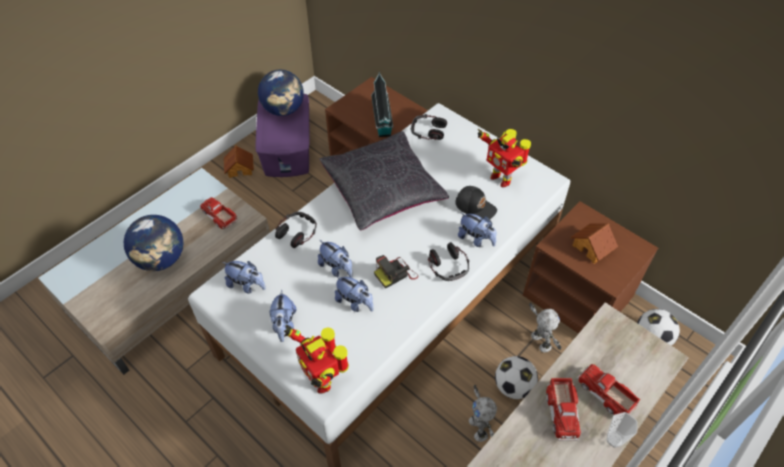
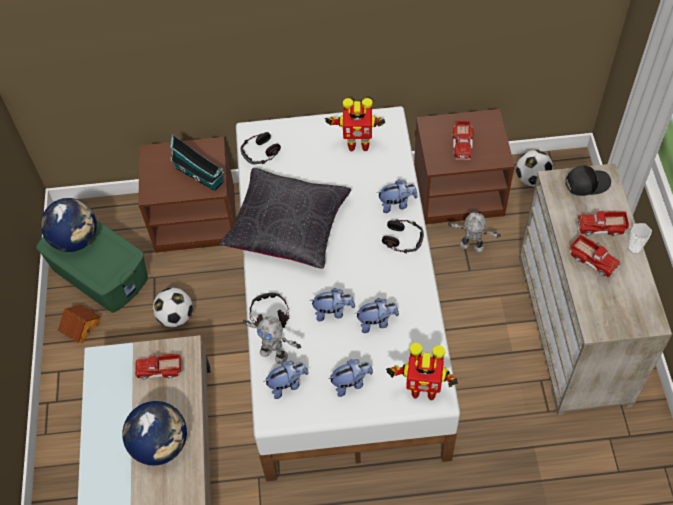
camera: 45 degrees left, 5 degrees up
(284, 324) = (351, 383): plush toy -> plush toy turned 60 degrees counterclockwise
(287, 148) = (100, 273): purple storage box -> green storage box
(395, 274) = (376, 277): camera -> none
(475, 207) = (367, 181): black cap -> black cap (586, 183)
(479, 428) = (501, 339): toy robot -> toy robot (274, 353)
(513, 386) = (489, 292): football -> football (176, 317)
(592, 247) = (462, 144): toy house -> toy truck

